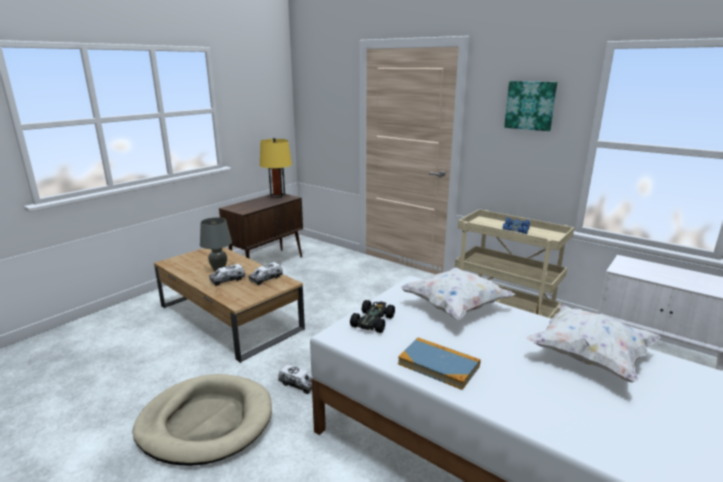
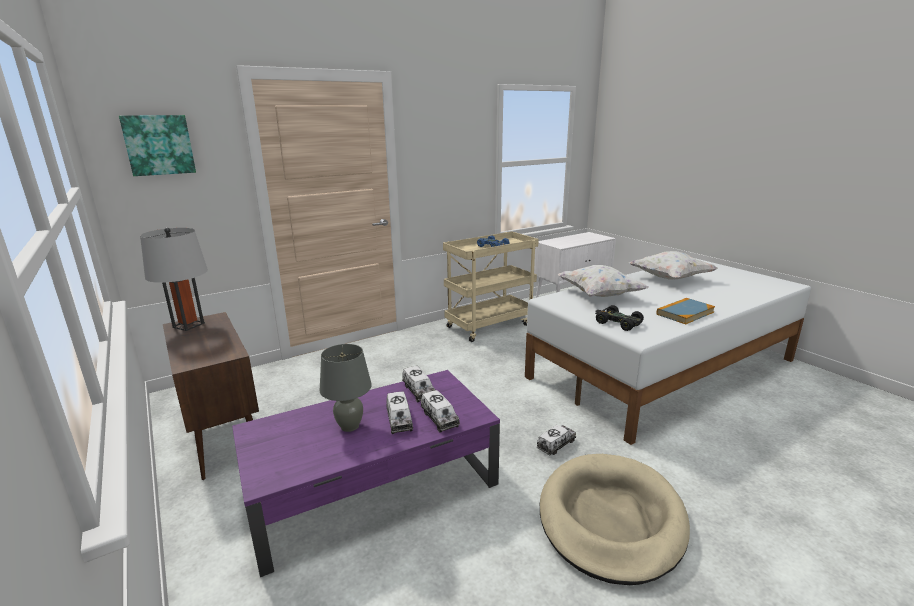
camera: 70 degrees left, 0 degrees up
(230, 317) = (374, 487): brown coffee table -> purple coffee table
(231, 291) = (439, 418): none -> toy truck
(278, 196) = (188, 325): yellow table lamp -> grey table lamp
(530, 105) = (454, 139): picture -> picture (159, 145)

